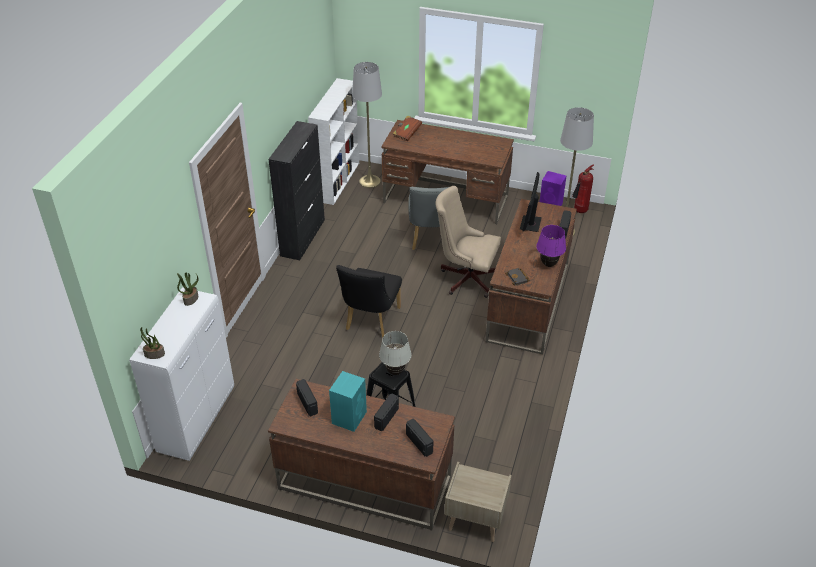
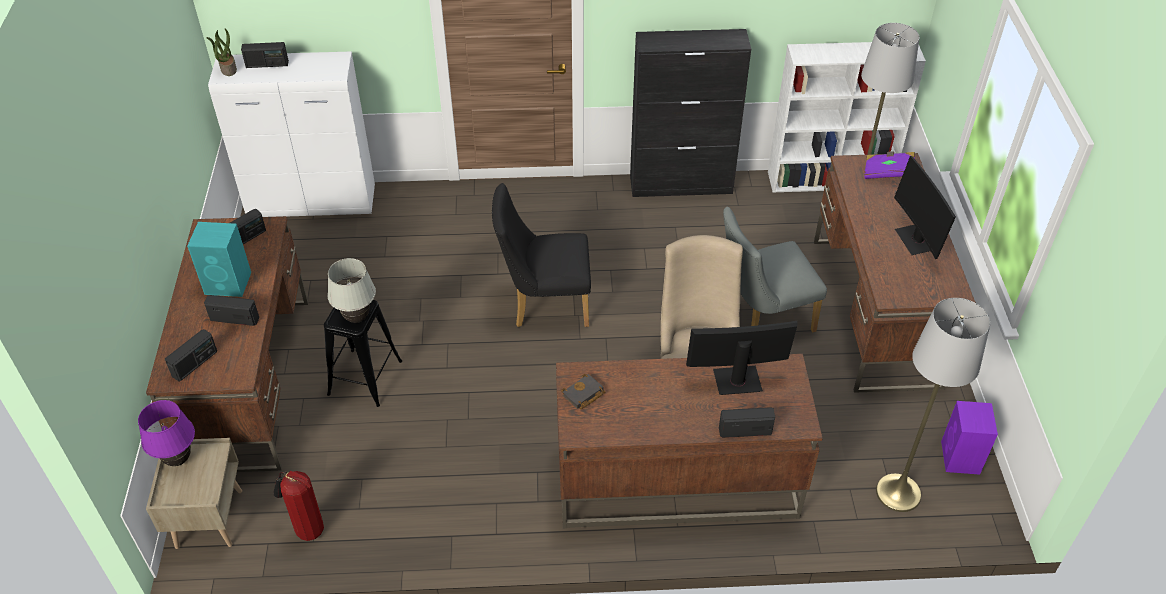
camera: 70 degrees right, 5 degrees up
(165, 332) = (267, 64): none -> radio
(191, 299) = (331, 64): potted plant -> none
(407, 133) = (887, 173): brown book -> purple book
(461, 140) = (916, 240): none -> monitor
(548, 264) = (639, 428): purple table lamp -> purple table lamp (178, 459)
(579, 211) = (973, 506): fire extinguisher -> fire extinguisher (307, 530)

